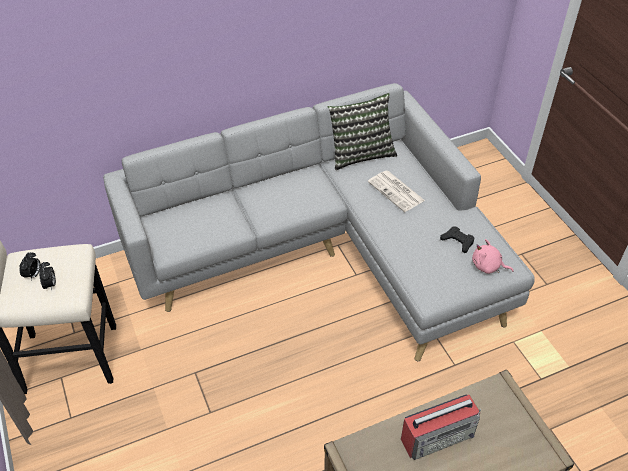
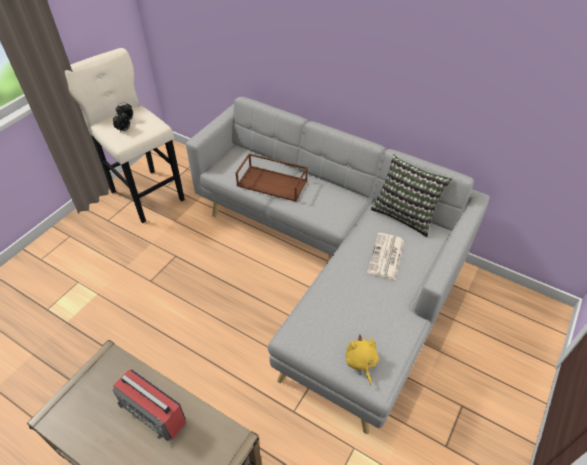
camera: 55 degrees right, 0 degrees up
(234, 216) = (273, 183): none -> brown tray
(457, 241) = (369, 325): black game controller -> none
(488, 266) = (361, 362): pink plush toy -> yellow plush toy

